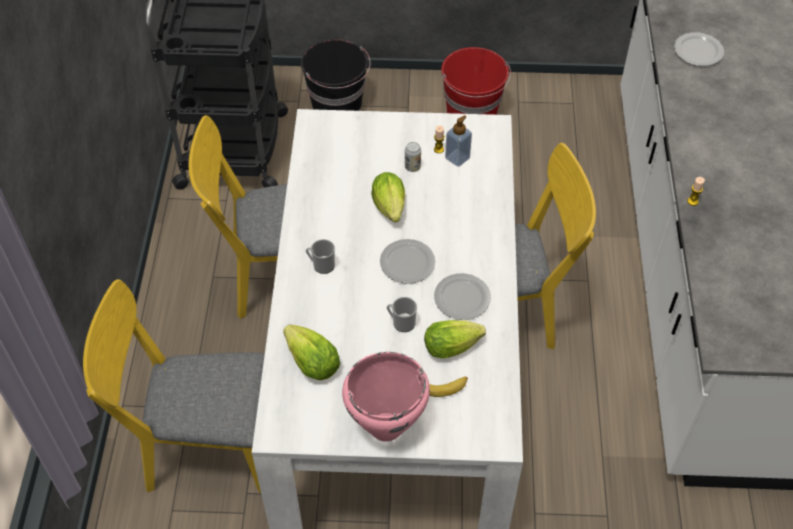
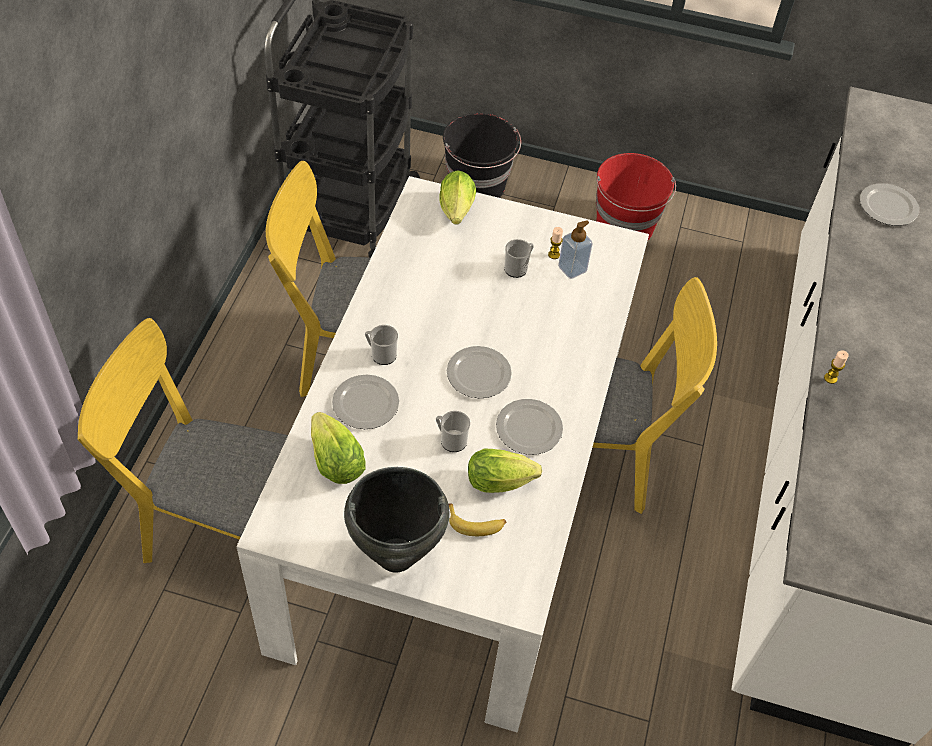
camera: 10 degrees right, 0 degrees up
(320, 309) = (364, 403): none -> plate
(385, 427) = (395, 555): pink cooking pot -> black cooking pot
(390, 209) = (478, 310): lettuce -> lettuce (456, 213)
(412, 167) = (518, 268): can -> mug

